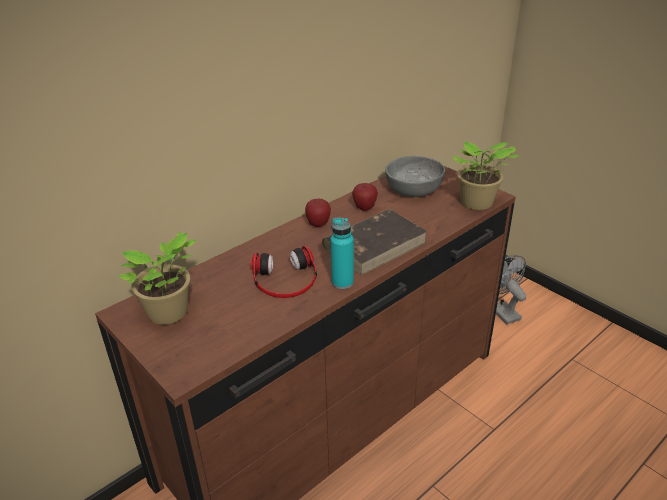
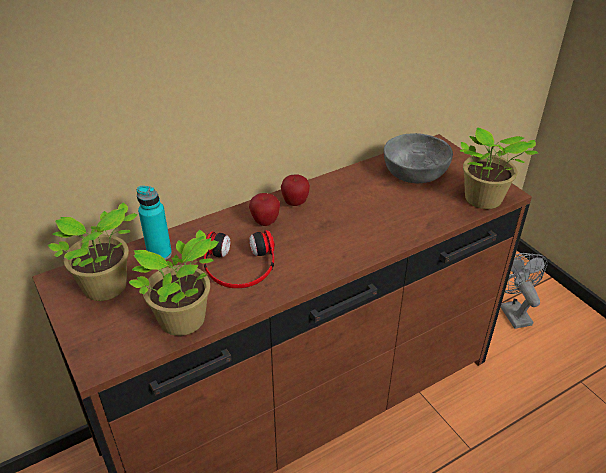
camera: 10 degrees right, 5 degrees up
(250, 330) = (184, 322): none -> potted plant
(342, 282) = (300, 278): turquoise bottle -> turquoise bottle (159, 254)
(364, 208) = (352, 189): apple -> apple (265, 222)
(375, 244) = (351, 236): brown book -> none

